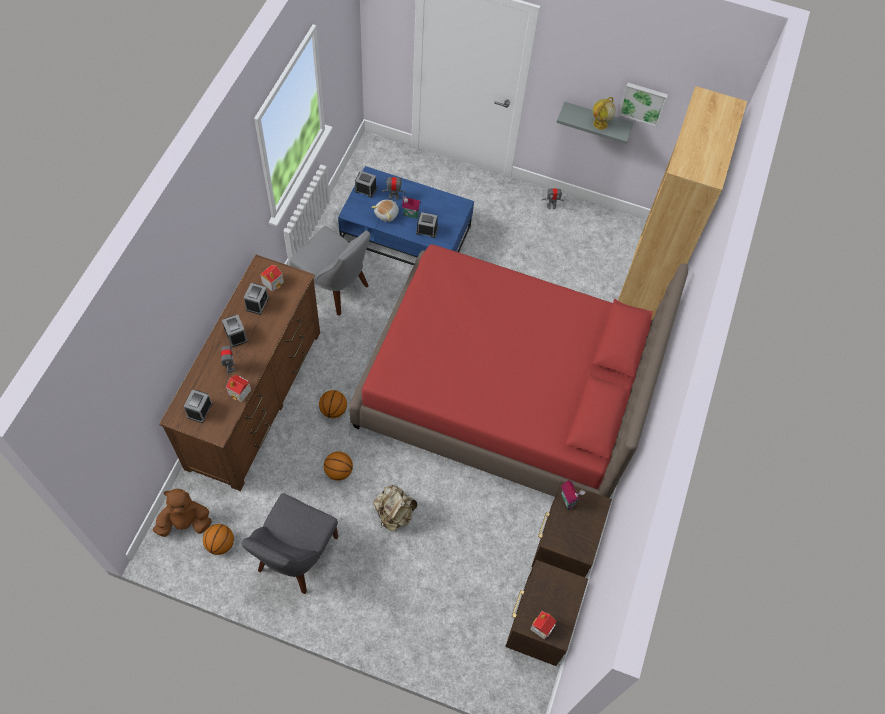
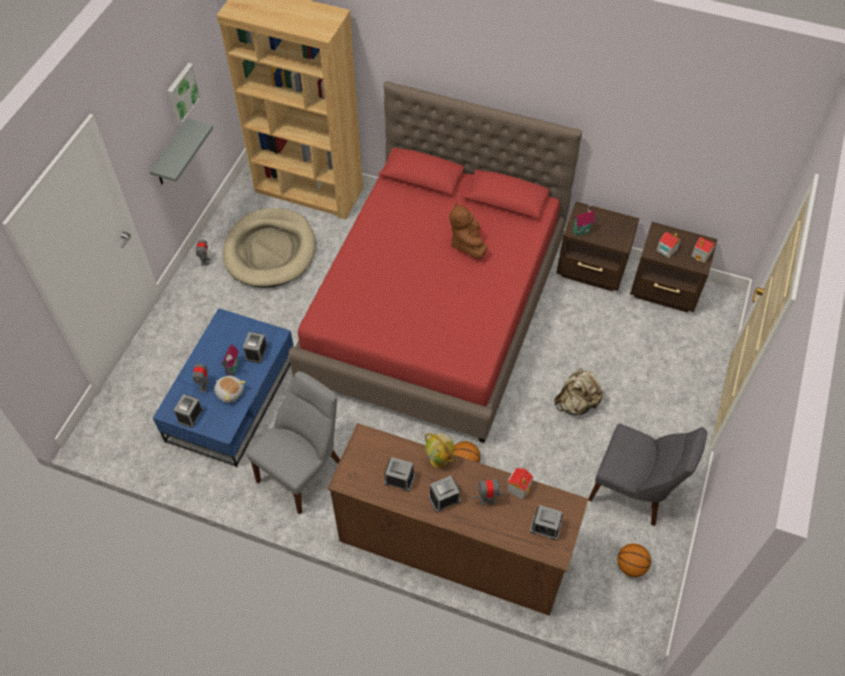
camera: 85 degrees left, 5 degrees down
(185, 522) = (612, 606): brown plush toy -> brown plush toy (467, 243)
(273, 282) = (369, 465): toy house -> toy house (666, 249)
(339, 471) = (536, 455): basketball -> none
(567, 253) = (270, 251): none -> beige dog bed
(600, 124) = (186, 144): globe -> globe (439, 459)

